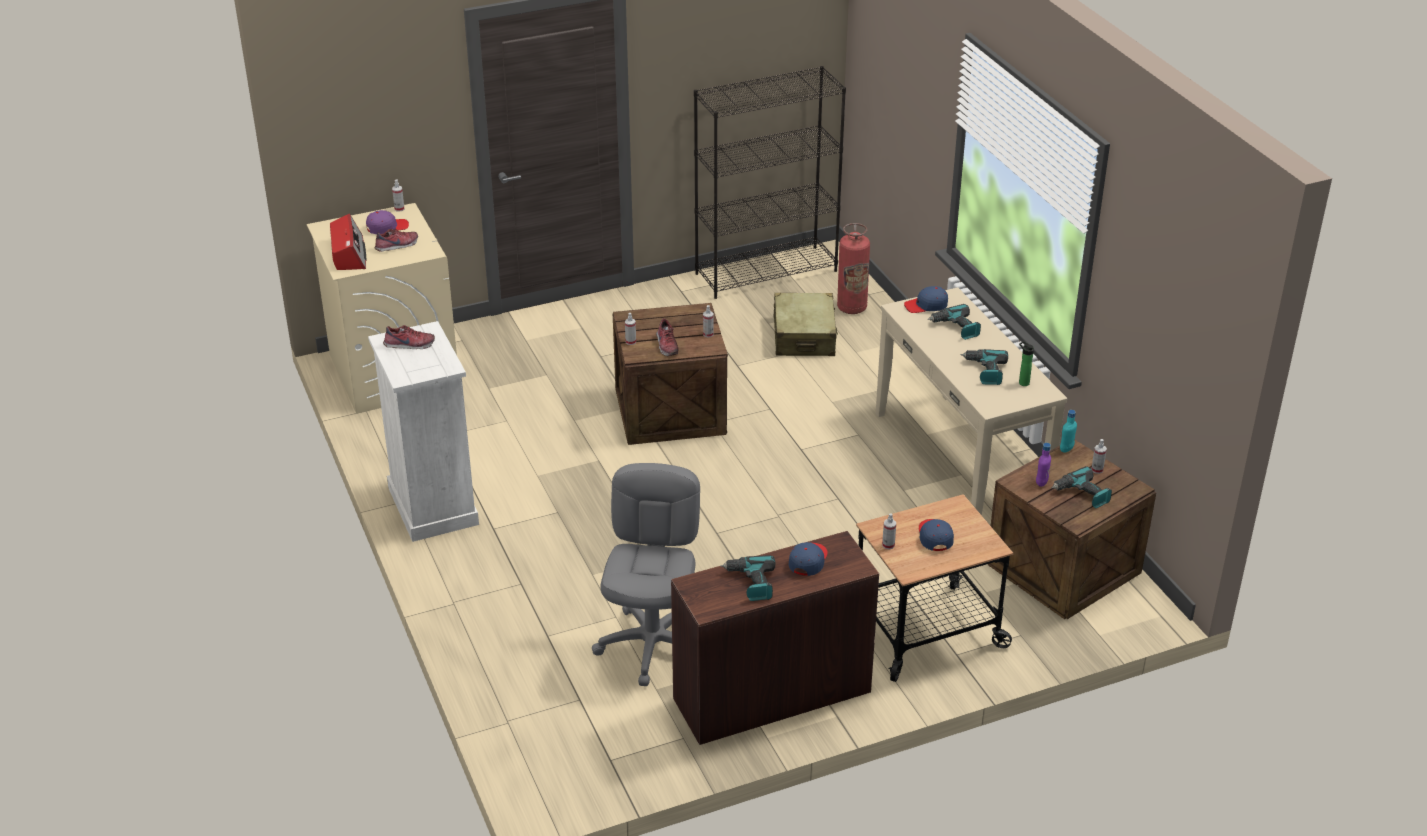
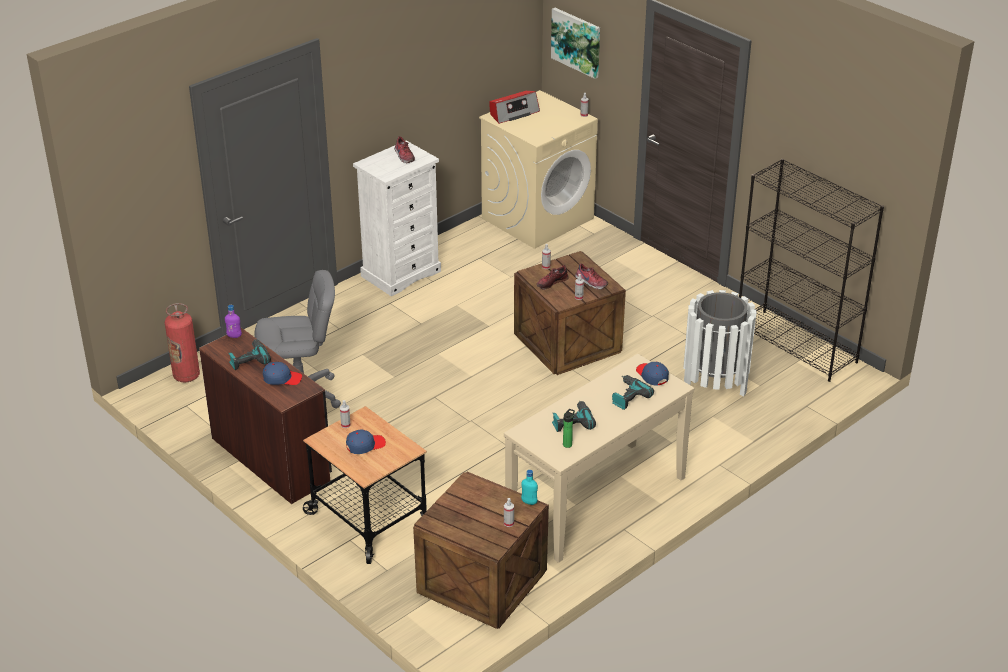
camera: 70 degrees right, 0 degrees up
(355, 127) = (577, 42): none -> picture
(387, 227) = (556, 117): purple cap -> none
(397, 246) = (535, 126): shoe -> shoe (590, 282)
(804, 336) = (715, 384): beige suitcase -> white trash can
(852, 308) = (777, 401): fire extinguisher -> fire extinguisher (186, 376)
(1041, 482) = (475, 495): purple bottle -> purple bottle (234, 336)
(1082, 495) = (469, 519): power drill -> none

